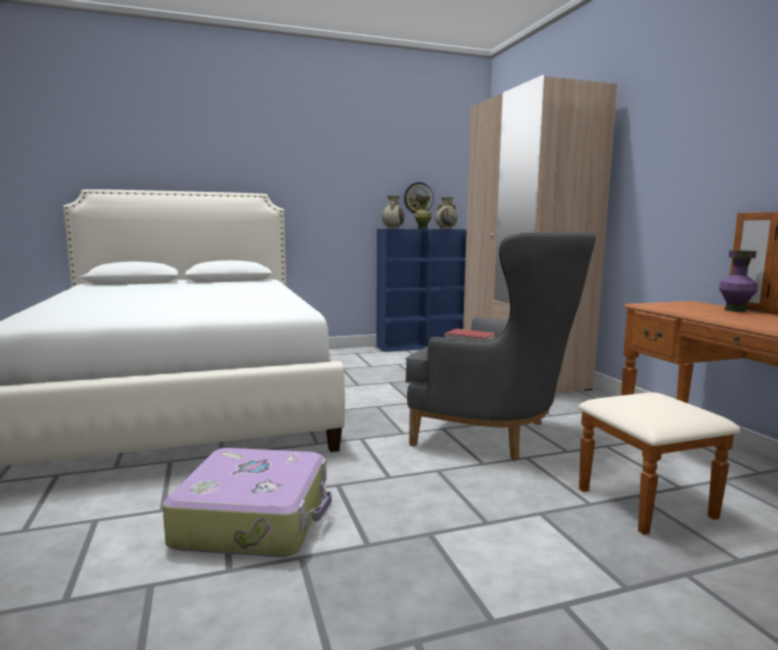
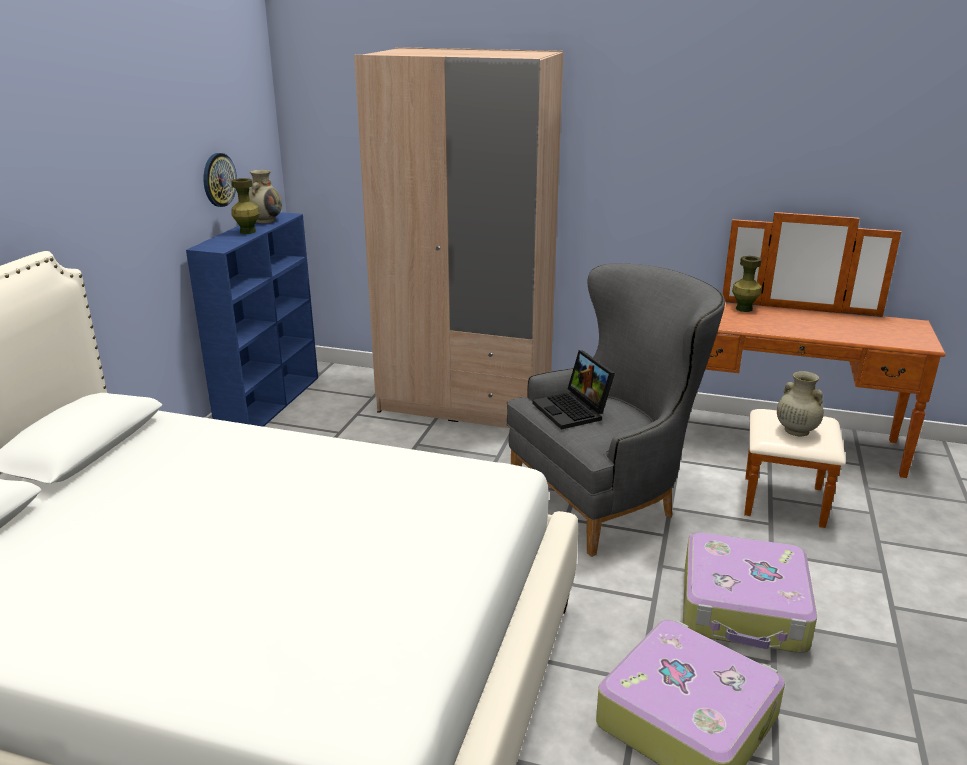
camera: 55 degrees left, 15 degrees up
(393, 228) = (213, 244): beige vase -> beige vase (795, 430)
(430, 516) = (744, 608): none -> suitcase
(469, 338) = (573, 411): red book -> laptop
(735, 310) = (744, 309): purple vase -> green vase

